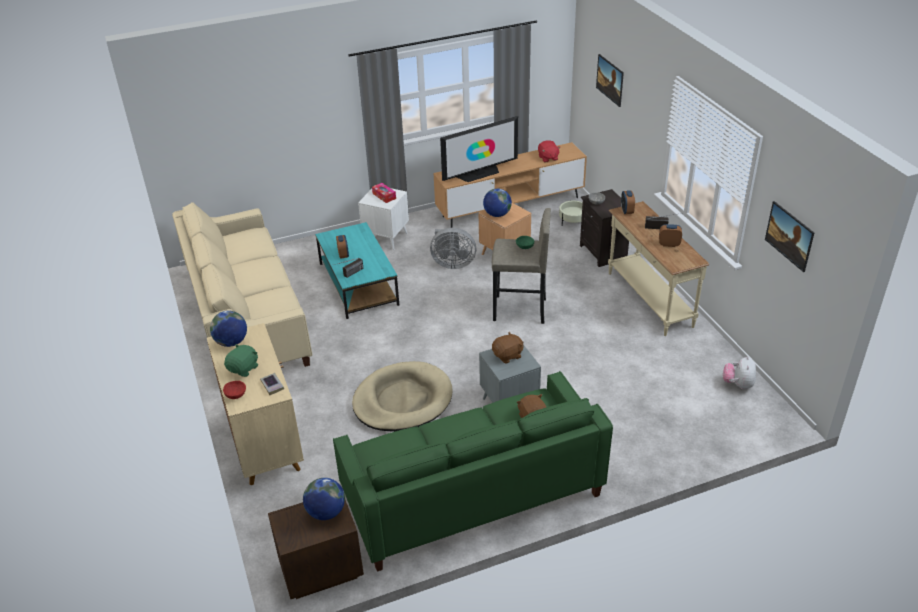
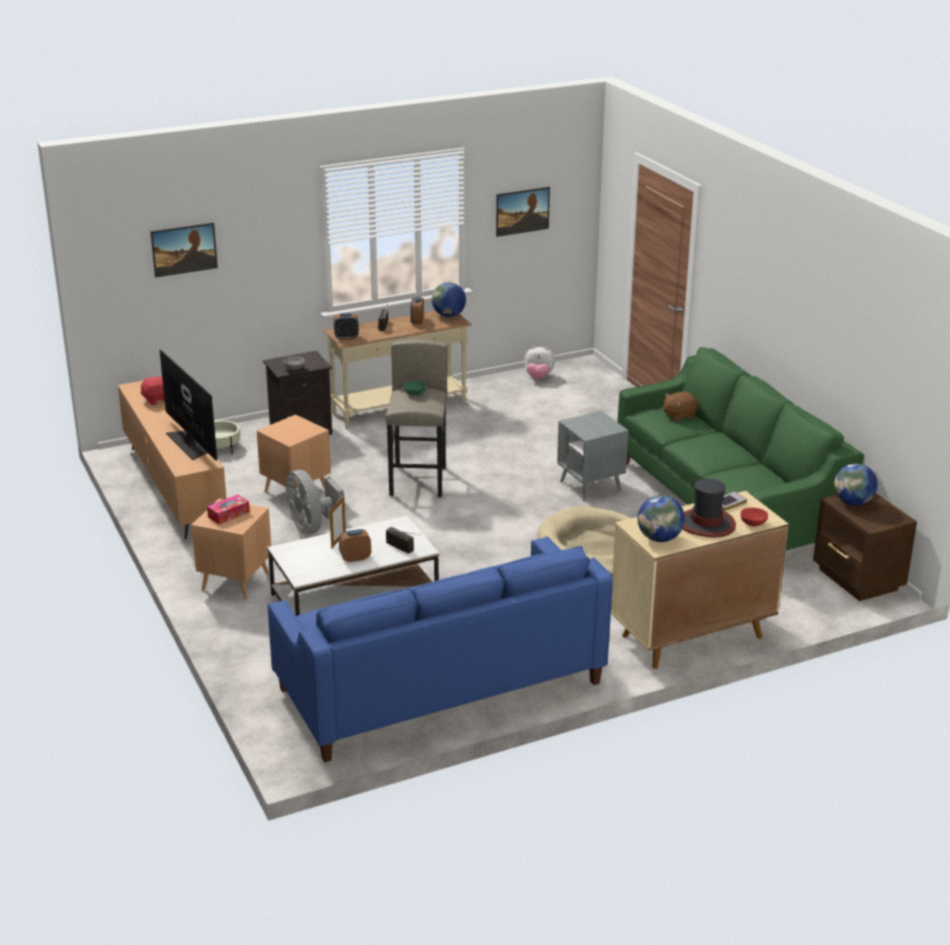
camera: 95 degrees left, 10 degrees down
(244, 369) = (707, 524): green plush toy -> hat
(247, 318) = (439, 686): beige sofa -> blue sofa
(357, 283) = (353, 597): turquoise coffee table -> white coffee table
(367, 247) = (338, 541): none -> picture frame
(386, 238) = (235, 582): white side table -> brown side table
(452, 263) = (312, 527): grey fan -> grey fan turned 150 degrees clockwise
(497, 214) = (297, 434): globe -> globe (449, 315)
(508, 356) = (587, 426): brown plush toy -> none

